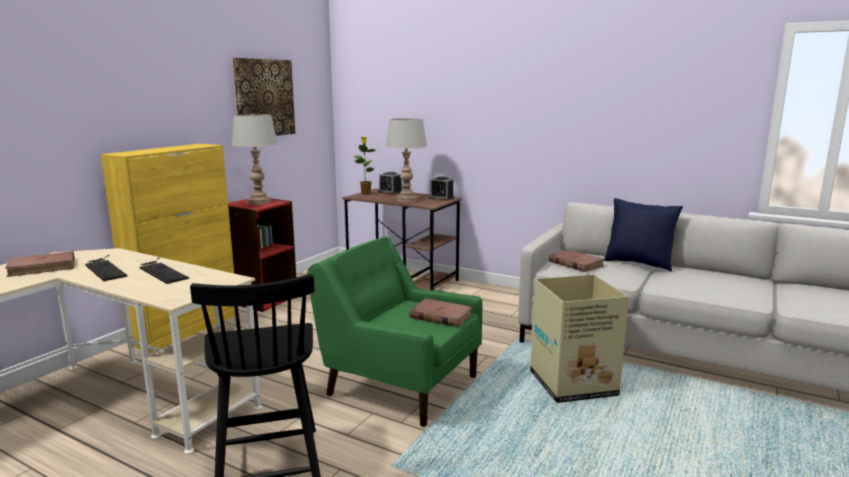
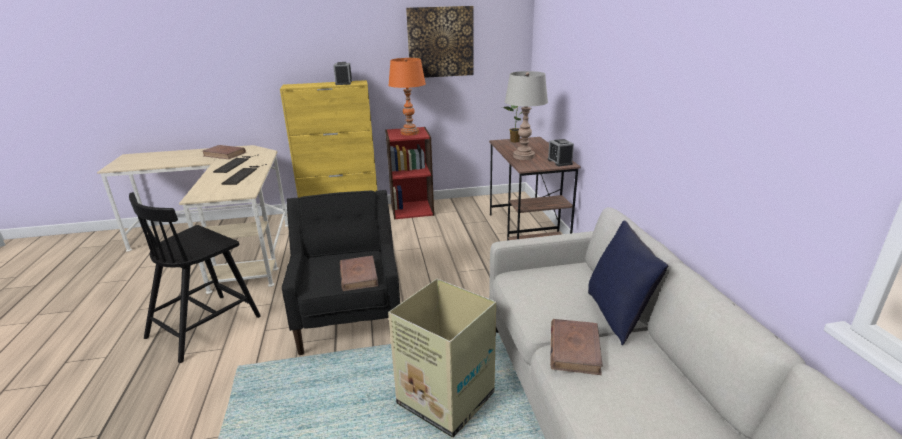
camera: 50 degrees right, 10 degrees up
(259, 202) = (409, 133): grey table lamp -> orange table lamp
(390, 192) = (538, 144): alarm clock -> alarm clock (343, 83)
(400, 384) = (350, 316): green armchair -> black armchair
(575, 263) = (546, 281): brown book -> brown book (574, 349)

